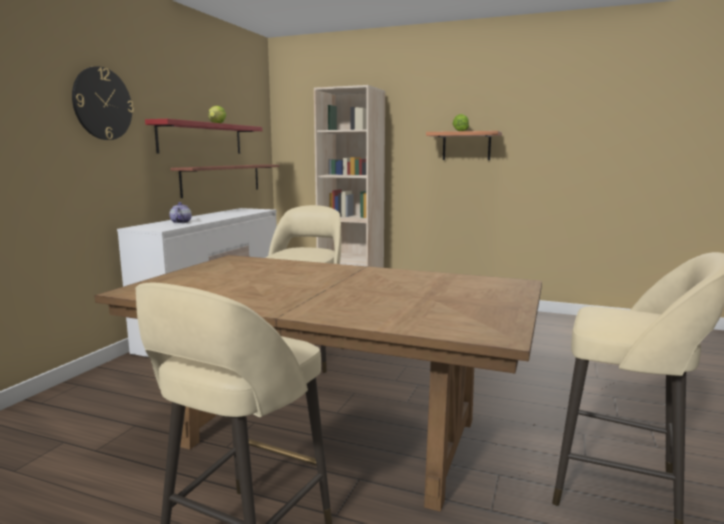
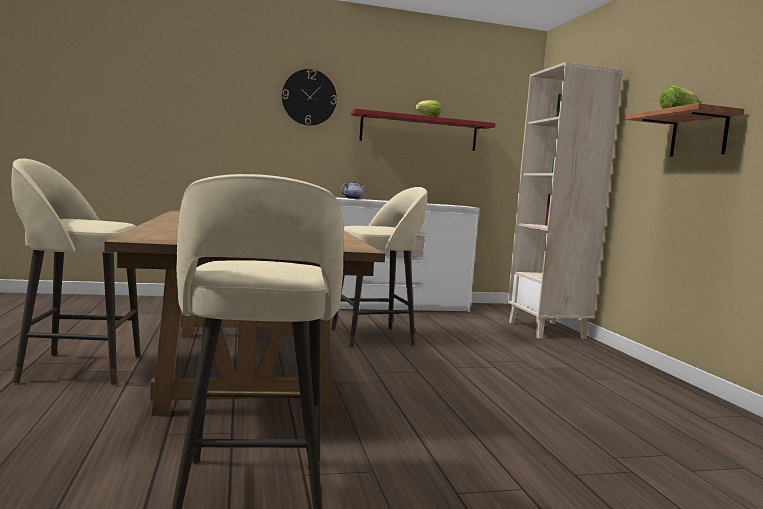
camera: 55 degrees right, 5 degrees down
(222, 179) = (443, 173): shelf -> none

